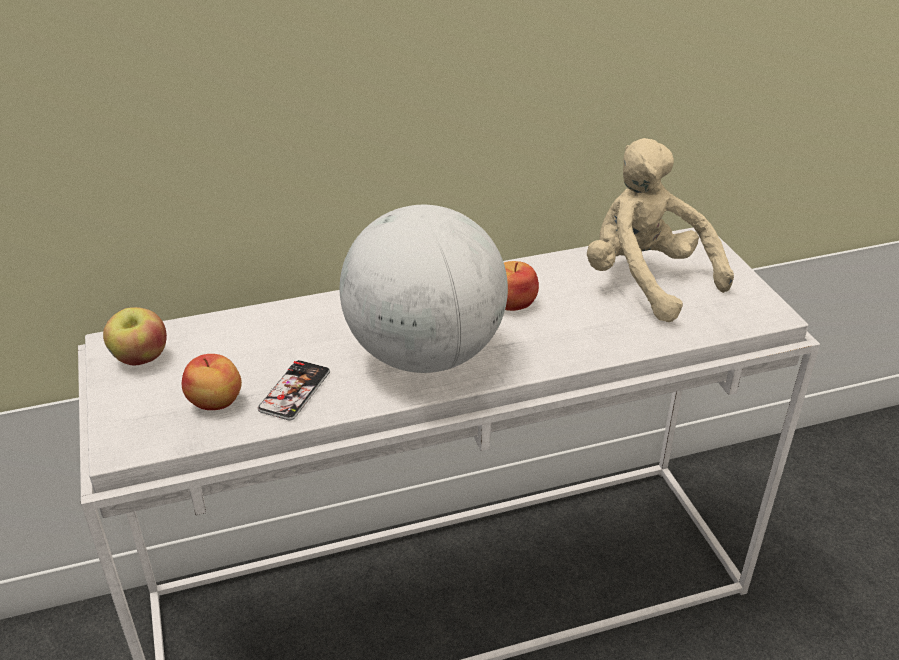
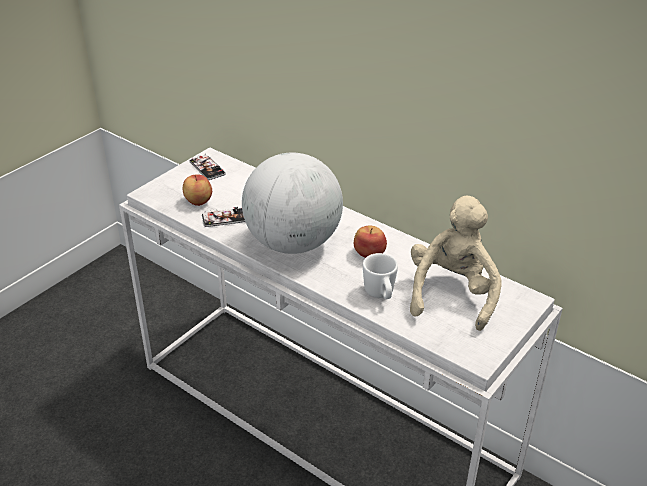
camera: 55 degrees right, 0 degrees up
(140, 358) = (207, 168): apple -> phone
(601, 330) = (380, 294): none -> white mug

